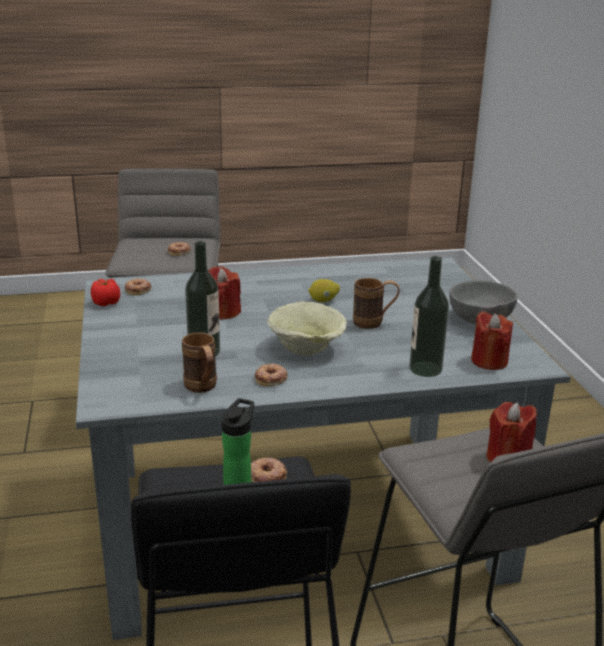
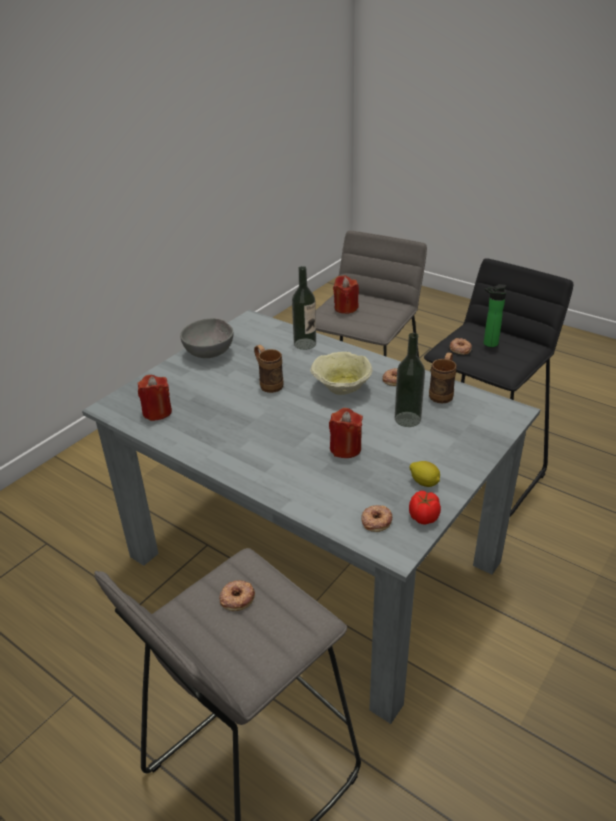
camera: 130 degrees left, 10 degrees up
(323, 301) = (260, 419): lemon -> lemon (424, 482)
(489, 361) = (265, 332): red candle -> red candle (157, 412)

